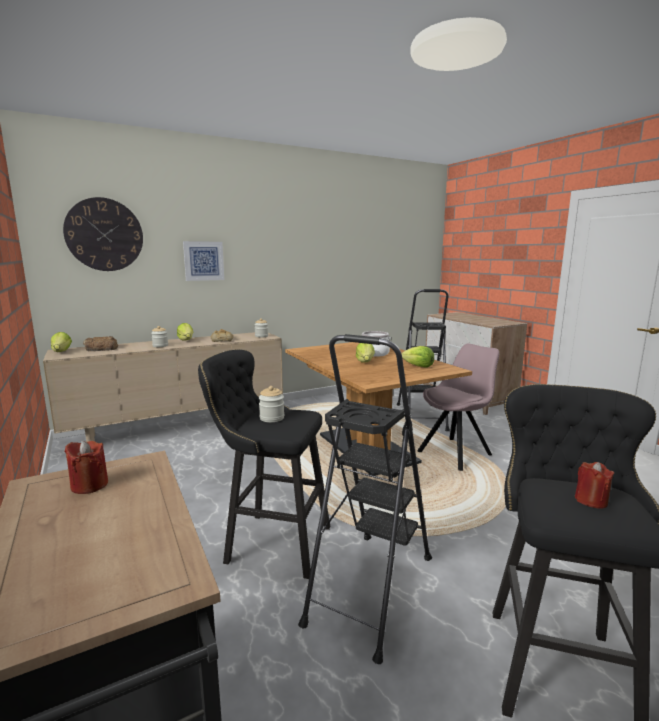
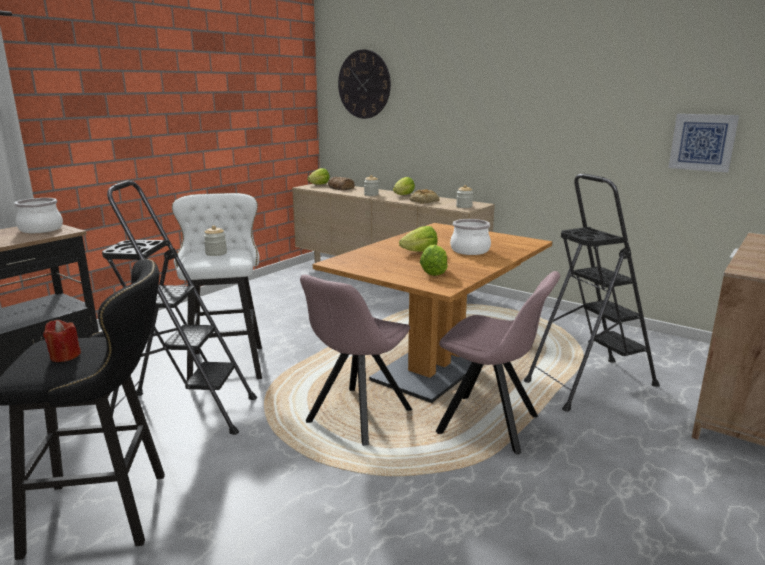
camera: 65 degrees right, 5 degrees up
(89, 485) = (40, 229): red candle -> cooking pot
(203, 261) = (439, 112): picture -> picture (702, 142)
(267, 541) = (227, 360): black stool -> white stool
(425, 493) = (358, 416): none -> pink chair

